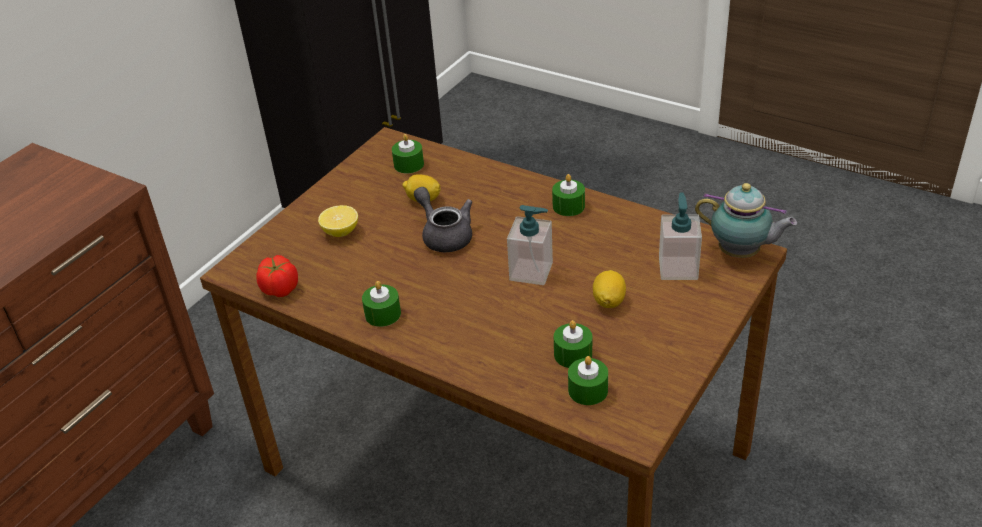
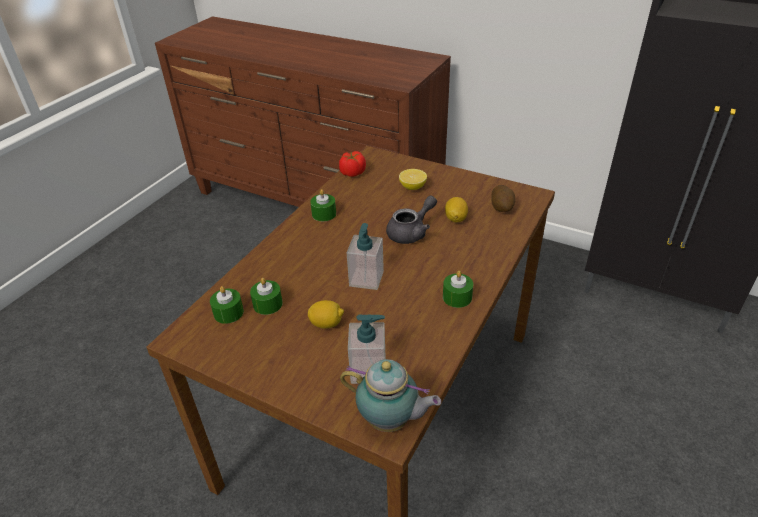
camera: 85 degrees right, 0 degrees up
(408, 164) = (502, 207): green candle -> potato
(741, 253) = (390, 421): teapot -> teapot turned 90 degrees counterclockwise

